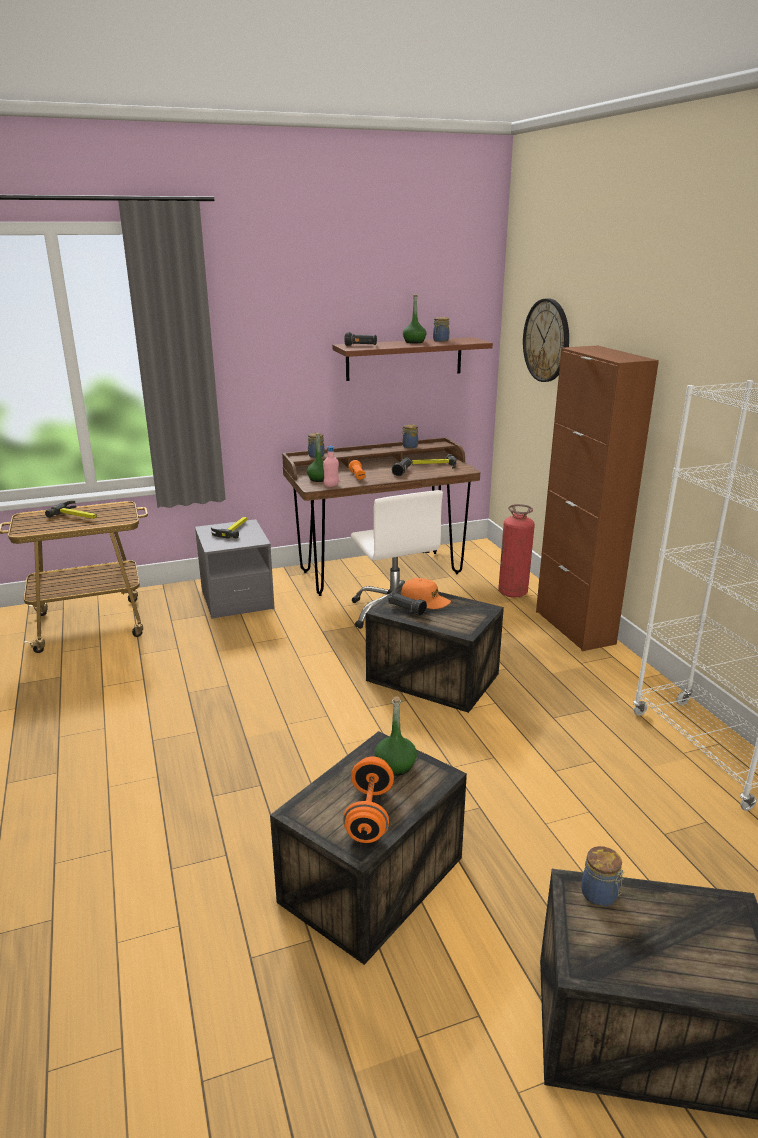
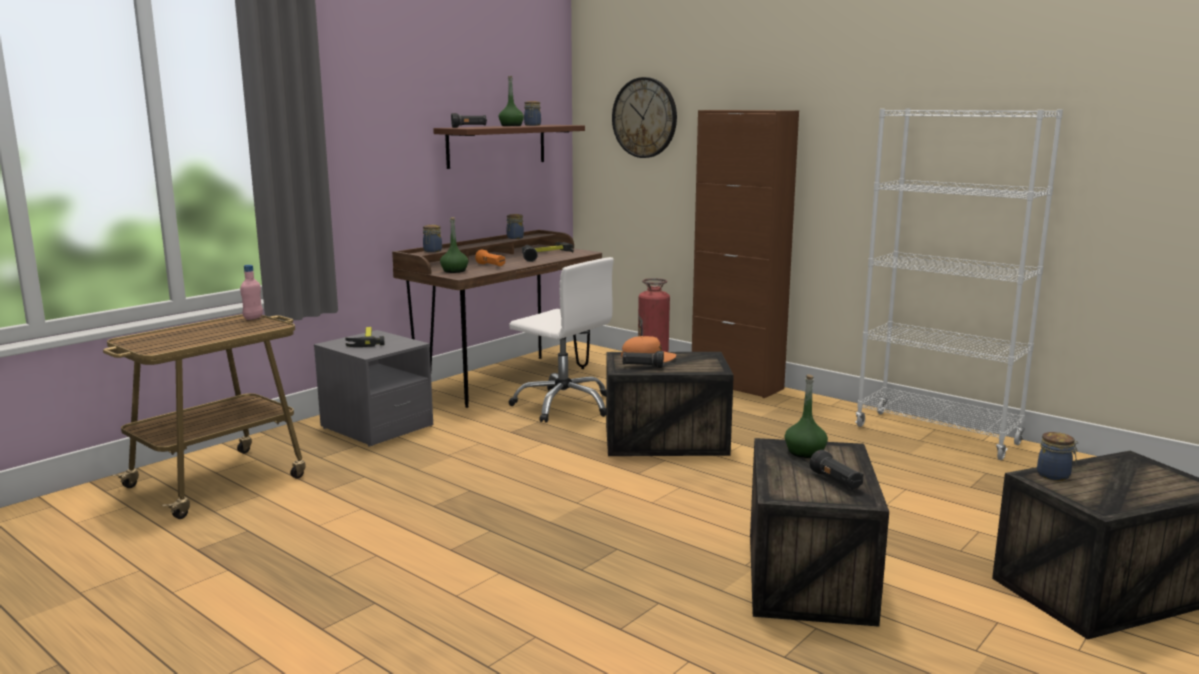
camera: 30 degrees left, 10 degrees down
(77, 515) = (203, 330): hammer -> none
(331, 485) = (477, 273): pink bottle -> pink bottle (253, 318)
(369, 815) = (836, 482): orange dumbbell -> black flashlight

